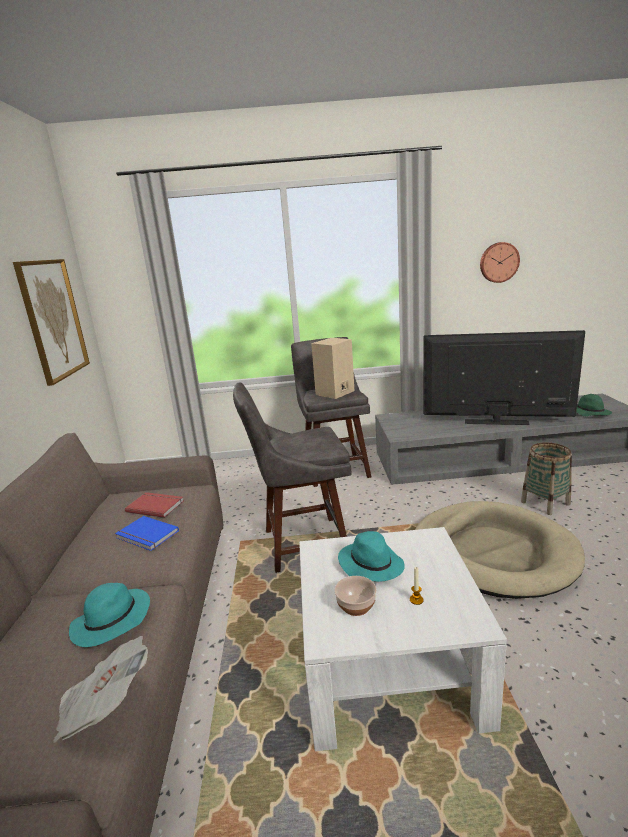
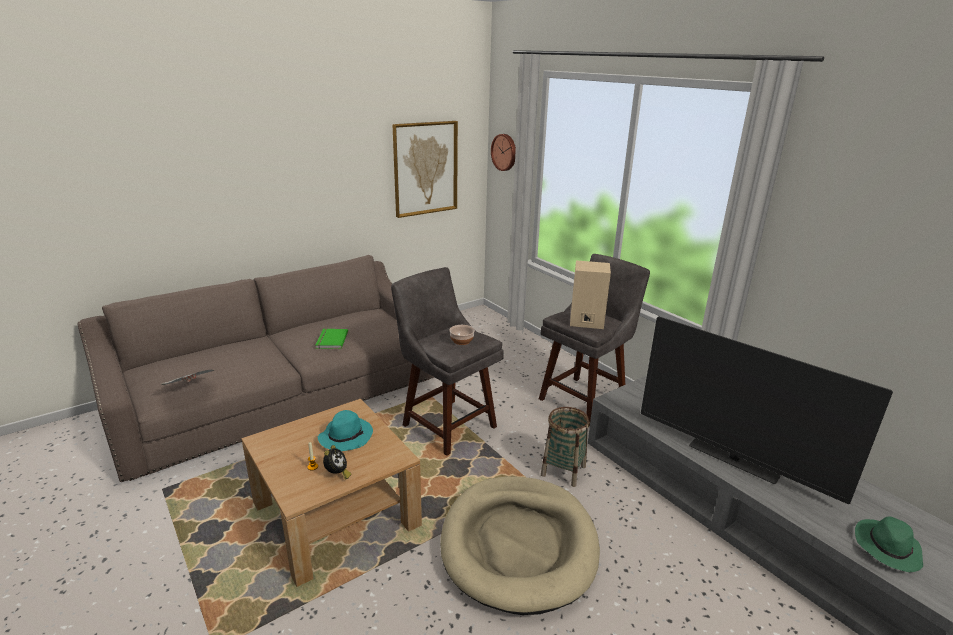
camera: 55 degrees right, 5 degrees up
(111, 622) = (248, 364): turquoise hat -> none
(146, 535) = (331, 340): blue book -> green book
(156, 506) = (367, 328): red book -> none
(356, 605) = (297, 442): bowl -> bowl (462, 341)
(389, 665) = (335, 514): white coffee table -> brown coffee table
(441, 583) = (337, 474): none -> alarm clock
(496, 422) = (732, 461): television -> television turned 150 degrees clockwise
(498, 262) = (893, 251): wall clock -> wall clock (504, 152)
(545, 503) = (660, 573): basket -> basket (563, 470)

